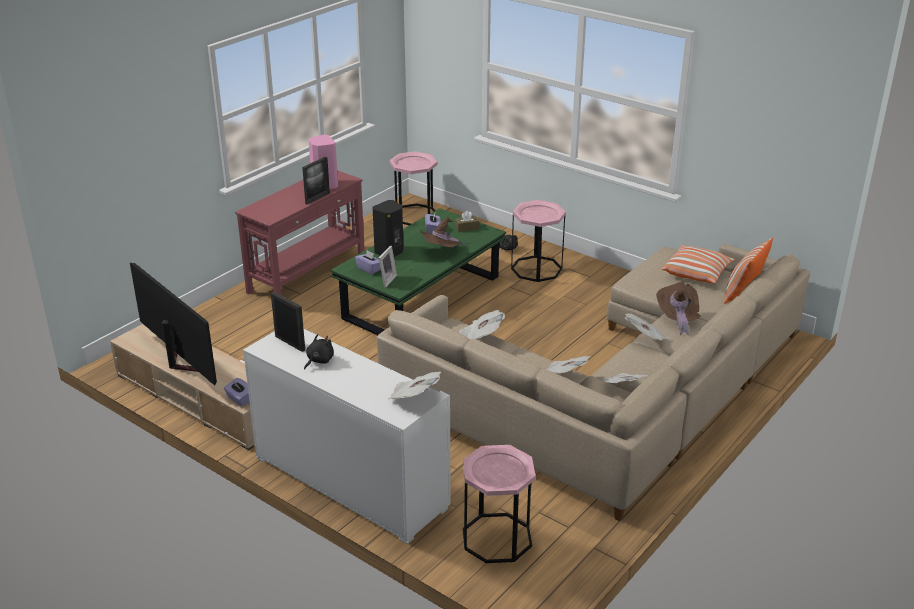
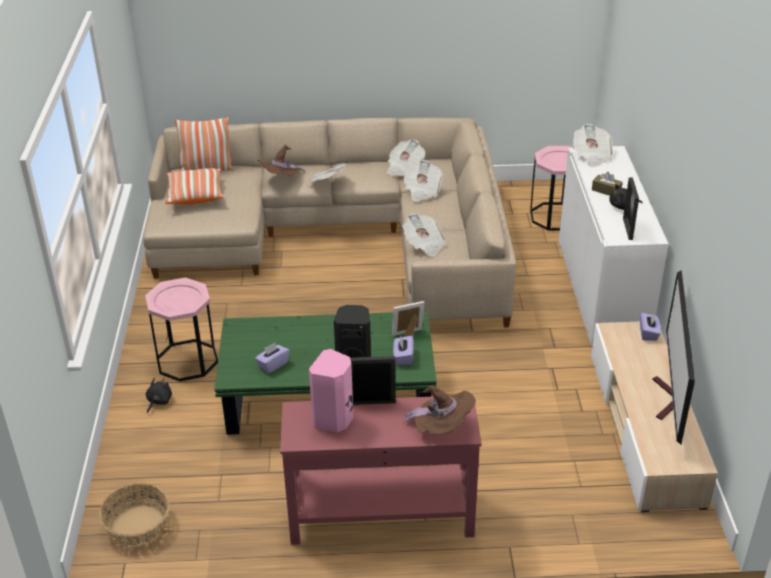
camera: 130 degrees left, 5 degrees up
(414, 215) = (137, 526): pink side table -> basket
(440, 252) = (315, 334): brown hat -> brown hat (442, 428)
(467, 228) = (244, 345): brown tissue box -> brown tissue box (606, 190)

